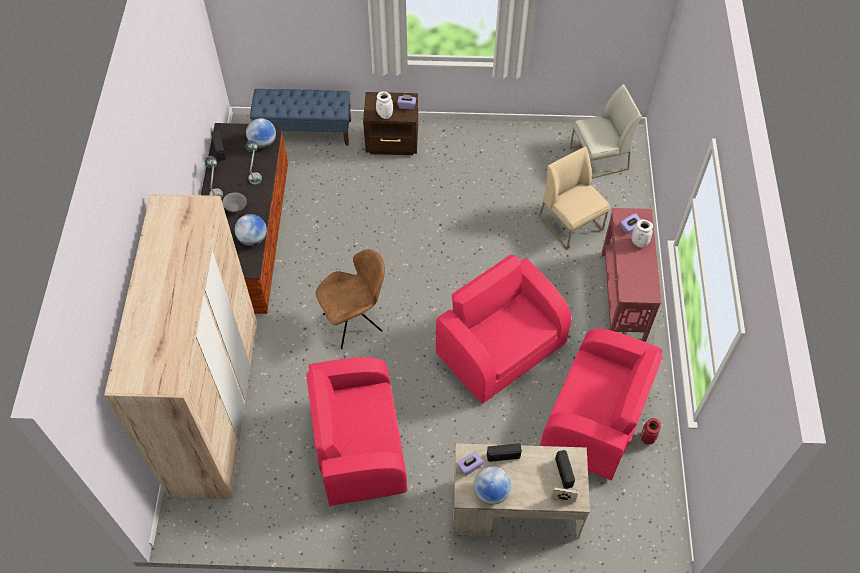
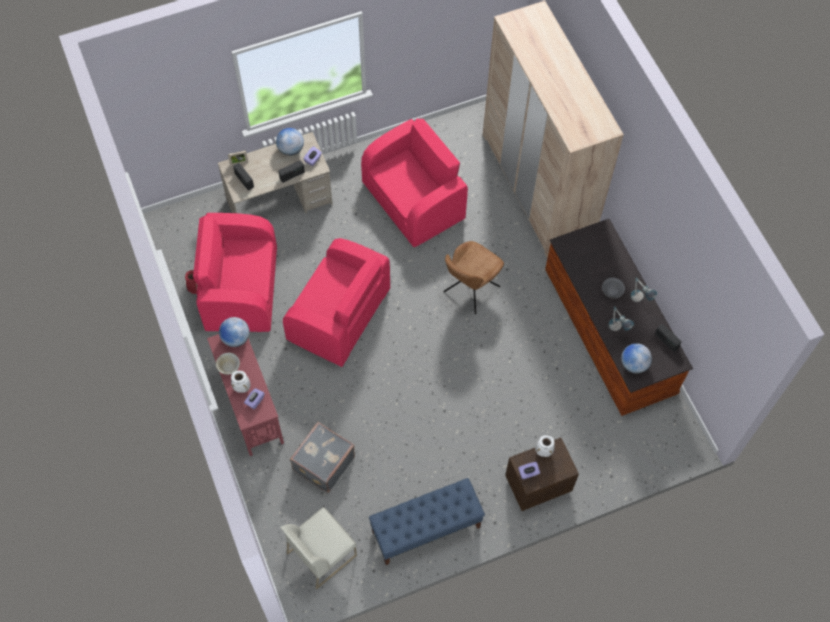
camera: 155 degrees right, 5 degrees up
(253, 239) = (578, 269): globe -> globe (236, 338)
(305, 131) = (630, 461): blue bench -> blue bench (425, 529)
(571, 223) = (322, 463): beige chair -> grey suitcase
(646, 266) = (229, 367): none -> beige bowl

